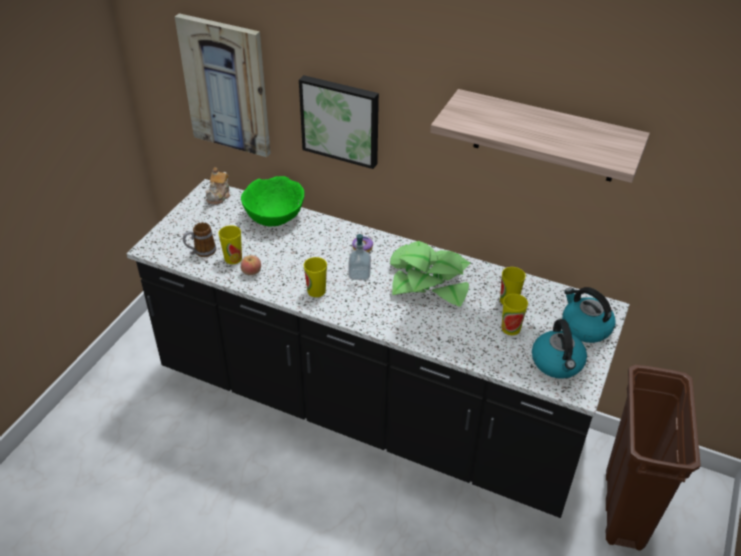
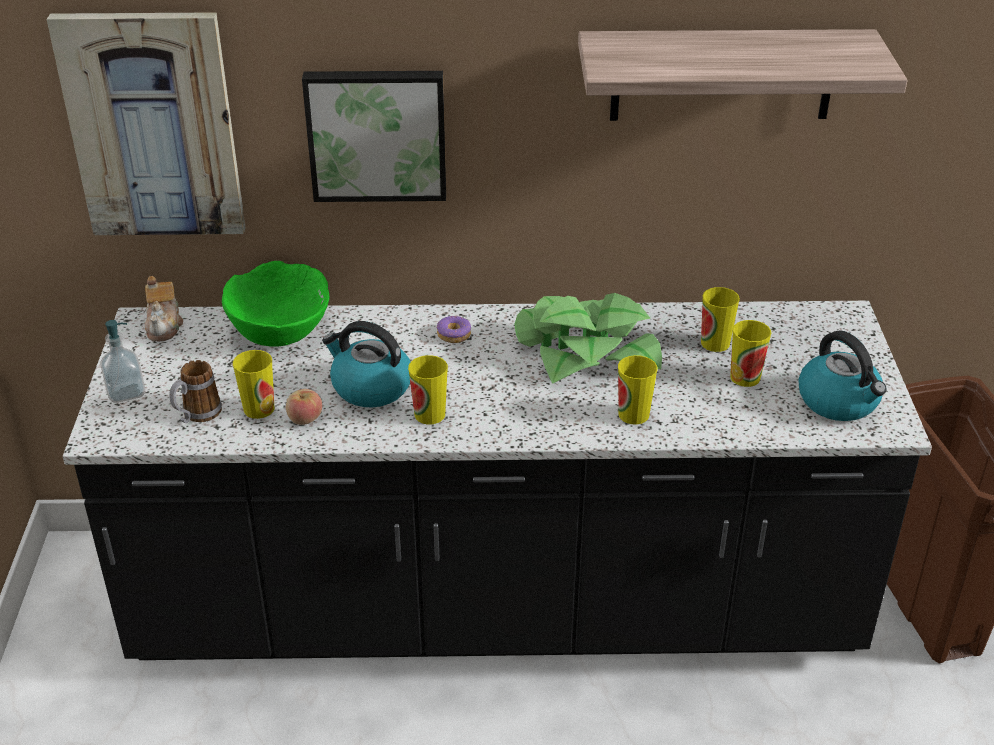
camera: 25 degrees left, 5 degrees down
(359, 274) = (478, 372): soap dispenser -> soap dispenser (126, 392)
(427, 329) = (633, 414): none -> cup
(585, 327) = (838, 346): kettle -> kettle (370, 387)

